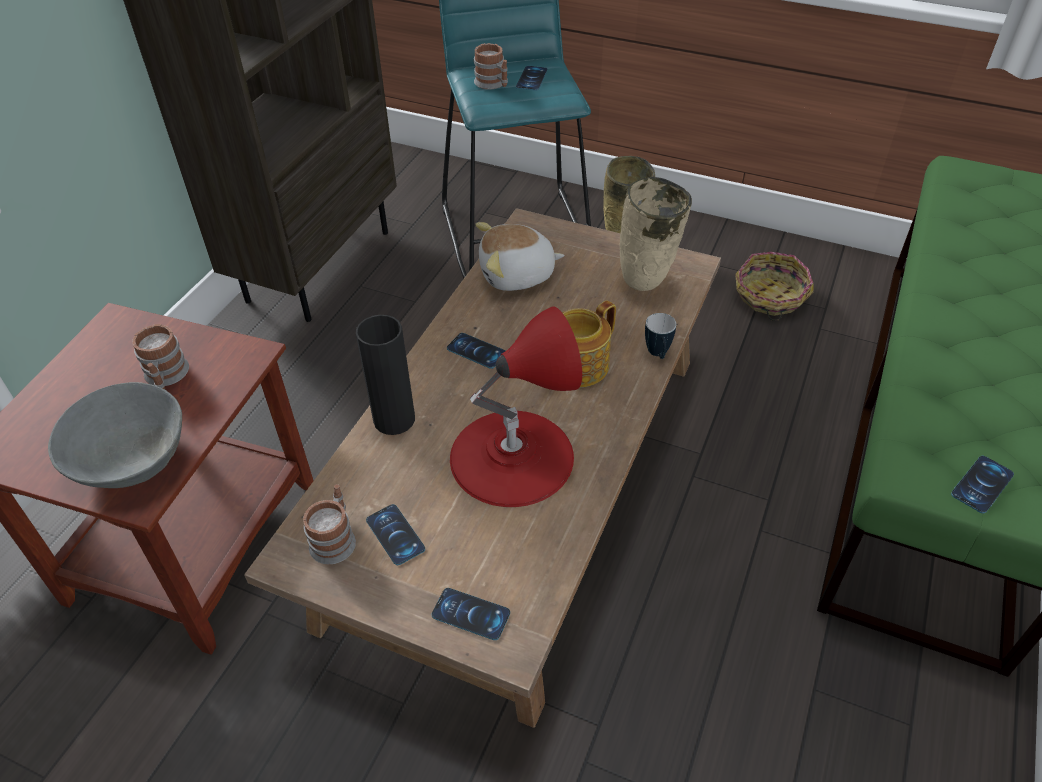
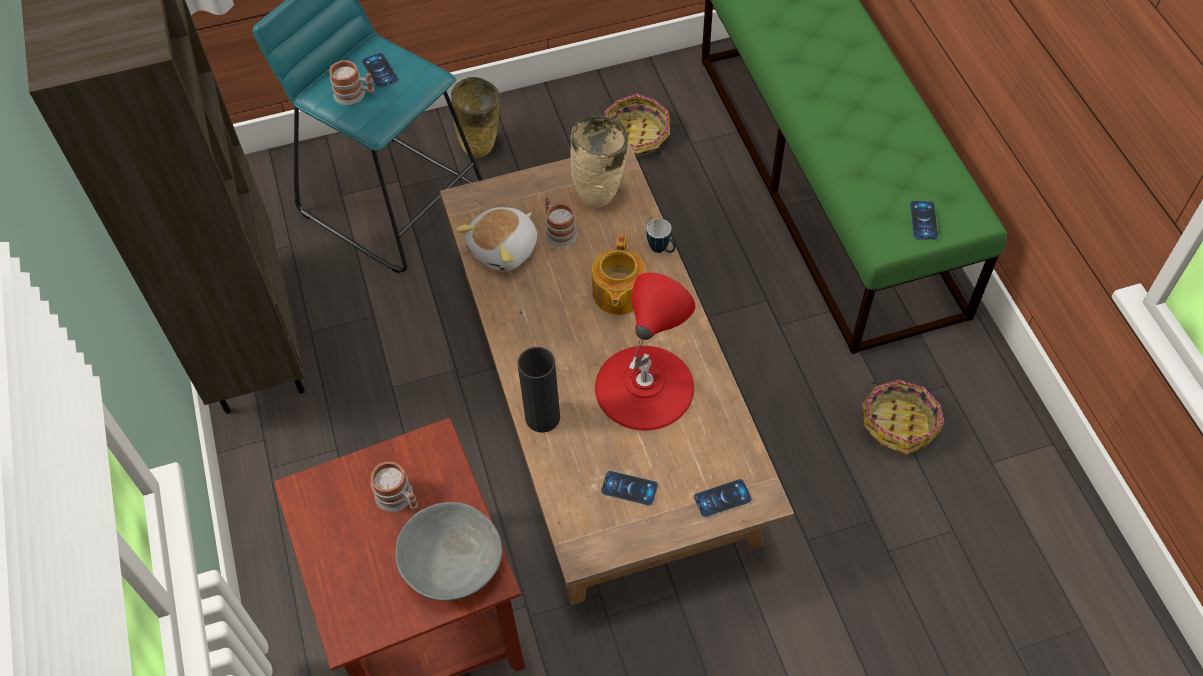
camera: 40 degrees left, 10 degrees up
(335, 538) = (595, 518): mug -> mug (558, 231)
(476, 351) = (541, 329): phone -> none
(809, 721) = (899, 423): none -> basket

